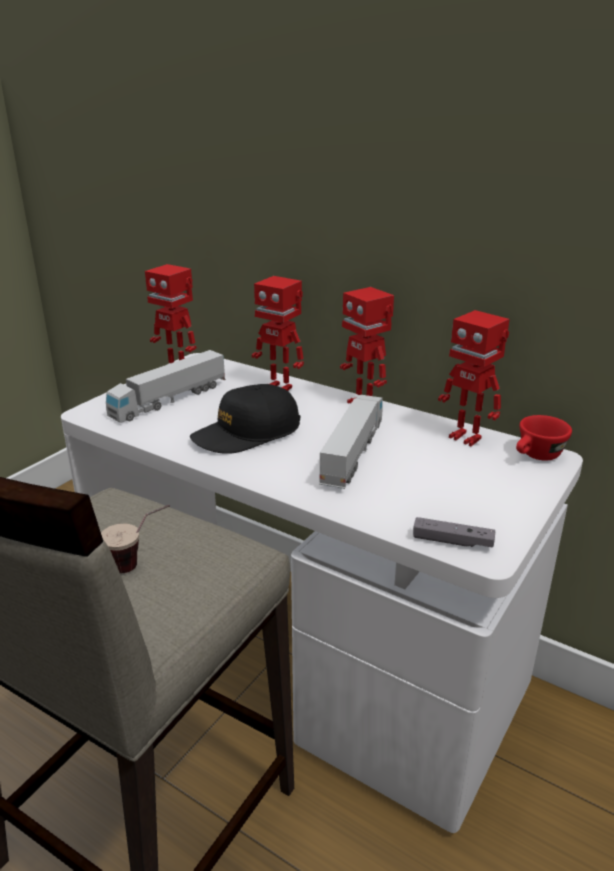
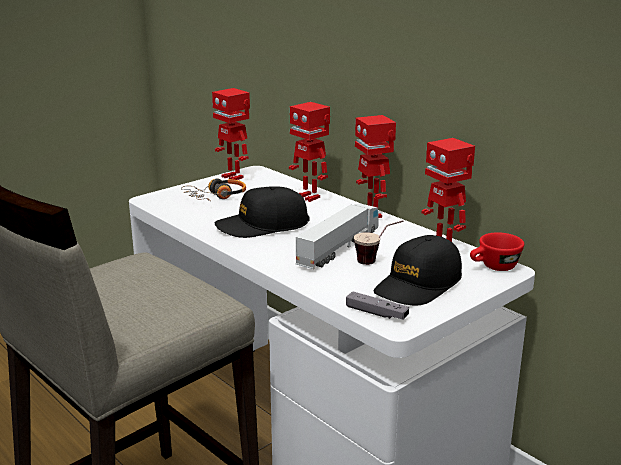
camera: 15 degrees right, 5 degrees down
(140, 563) = (139, 297): cup -> cup (377, 261)
(169, 400) = (216, 197): toy truck -> headphones
(473, 492) = (418, 285): none -> black cap

